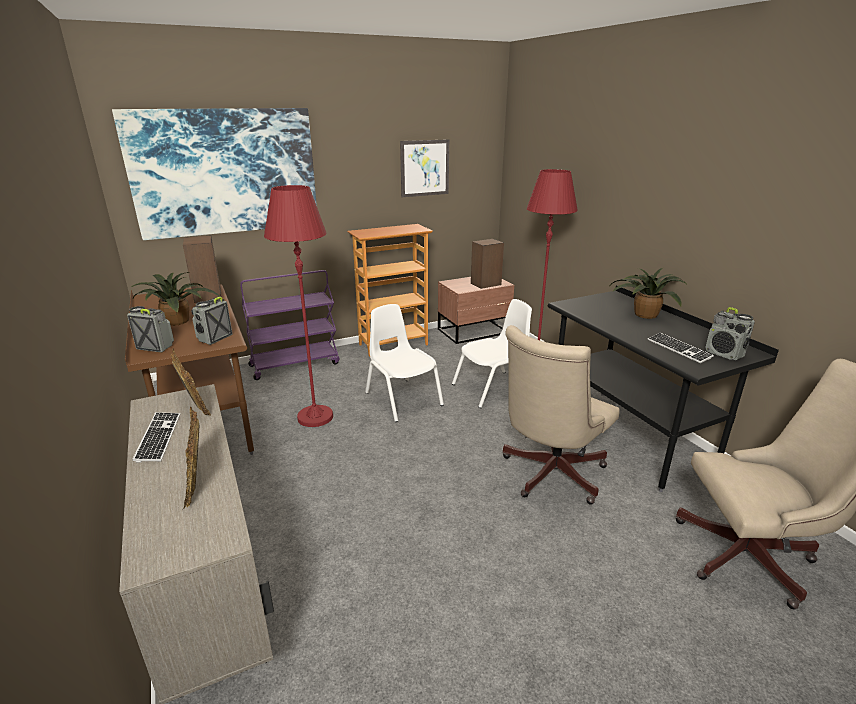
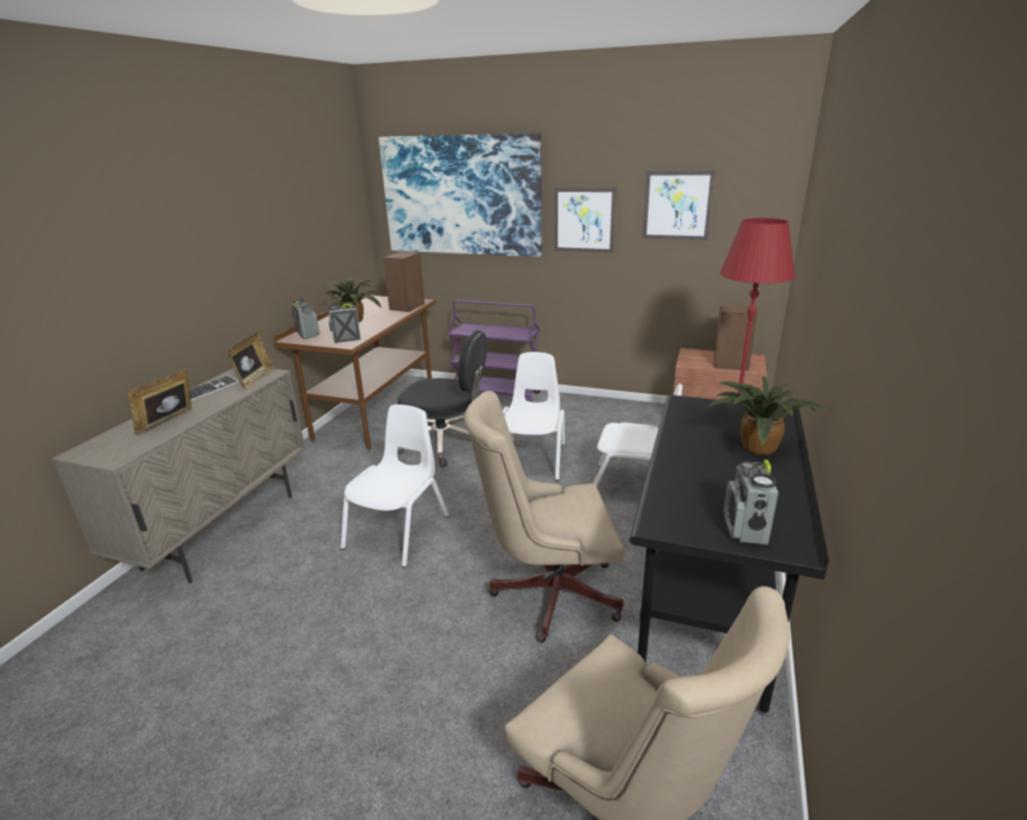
camera: 45 degrees right, 0 degrees up
(315, 417) = (446, 443): red floor lamp -> black office chair
(352, 186) = (584, 220): none -> picture
(391, 498) = (398, 532): none -> white chair
(393, 344) = (605, 406): bookcase -> none
(678, 349) = (695, 497): keyboard -> none

